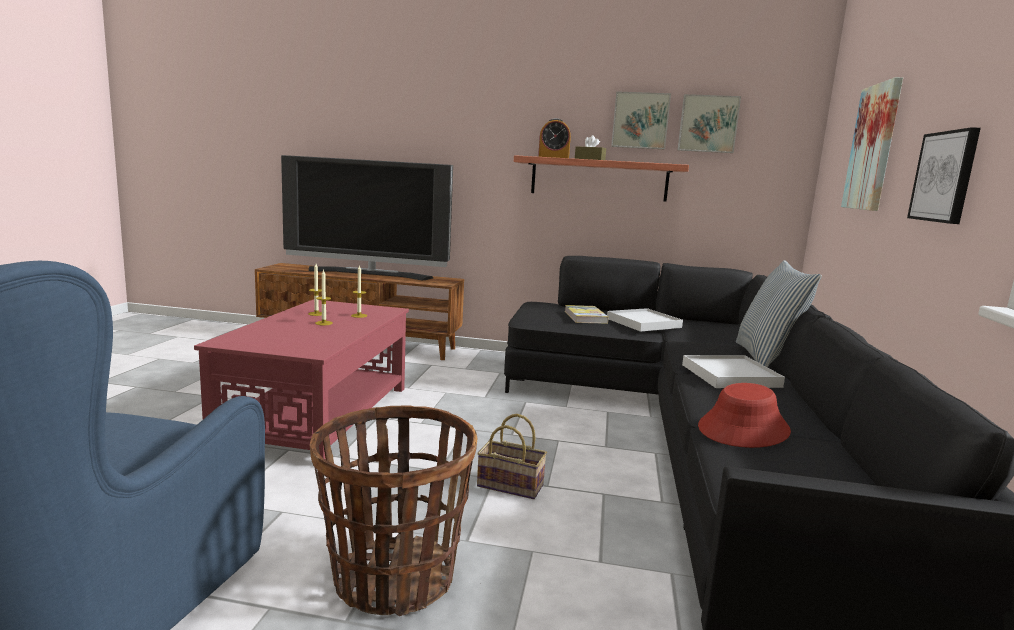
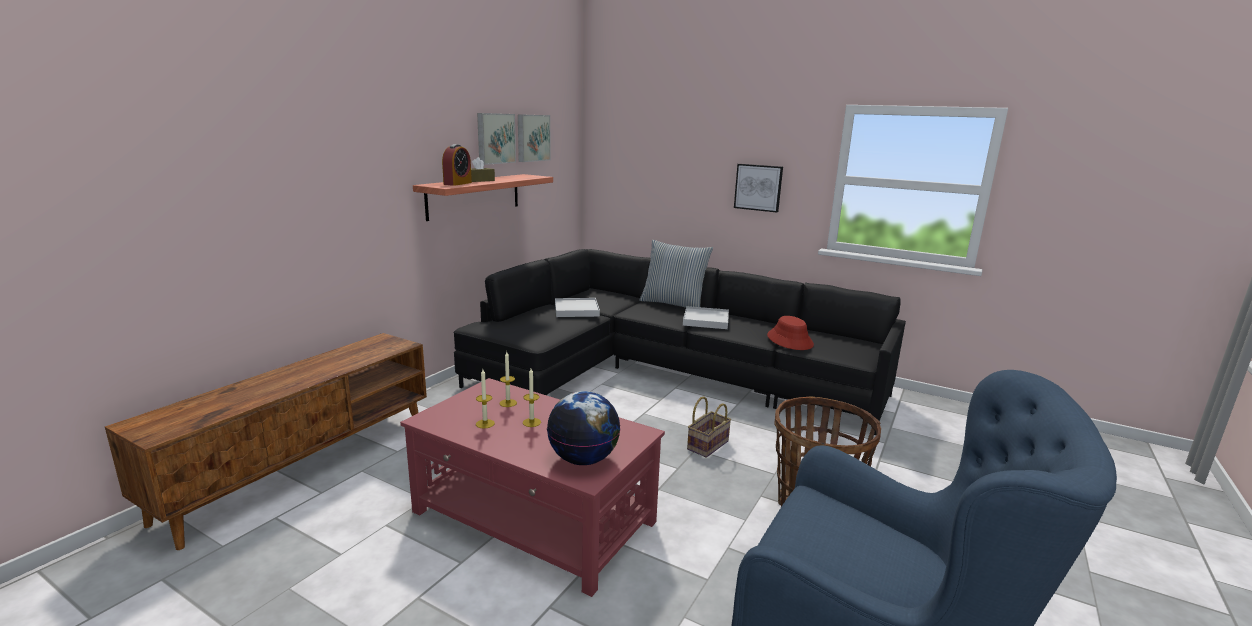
camera: 70 degrees left, 5 degrees up
(256, 339) = (583, 459): none -> globe
(369, 274) = (297, 373): television -> none
(585, 317) = (547, 322): book -> none
(873, 147) = (670, 161): picture -> none

